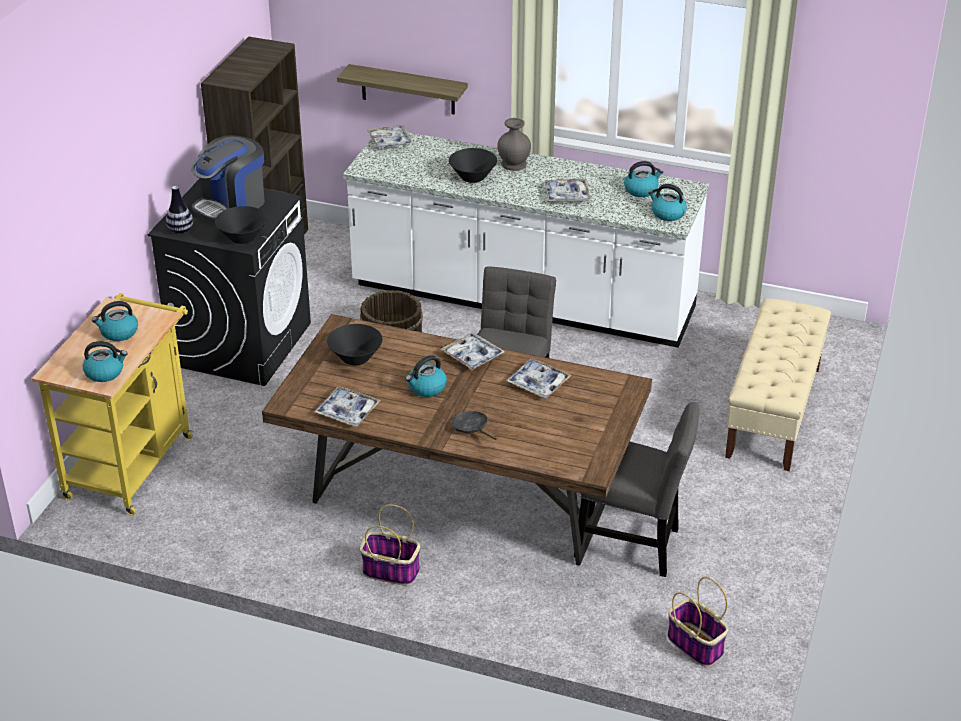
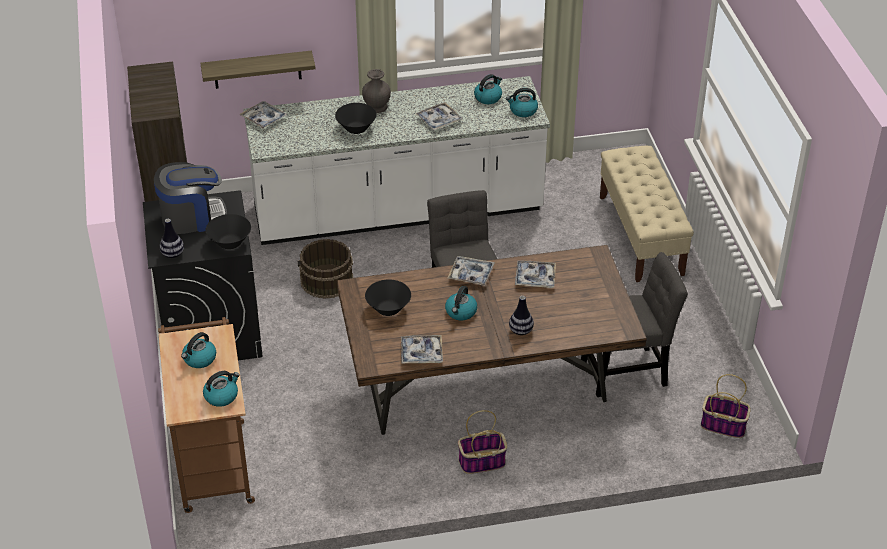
camera: 30 degrees left, 5 degrees up
(133, 461) = (213, 460): yellow cart -> brown cart
(231, 204) = (192, 217): coffee machine -> coffee machine turned 120 degrees counterclockwise
(472, 429) = (521, 331): black frying pan -> vase

